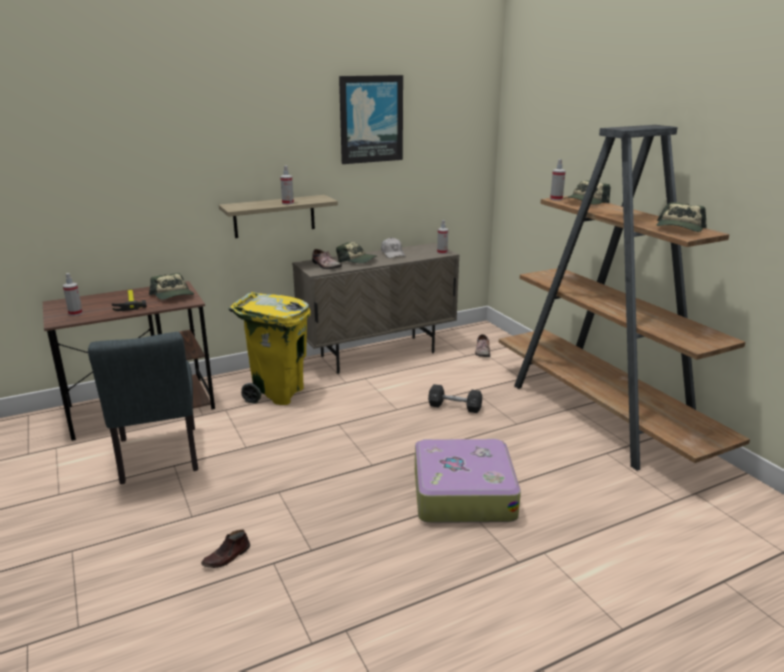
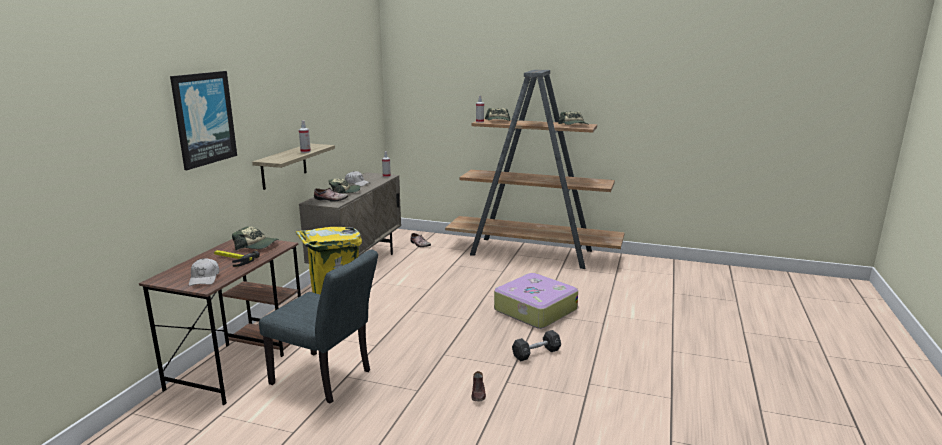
camera: 45 degrees left, 5 degrees down
(75, 313) = (204, 278): spray bottle -> white cap
(371, 119) = (328, 80): picture -> picture (204, 118)
(454, 407) = (458, 276): black dumbbell -> black dumbbell (536, 353)

